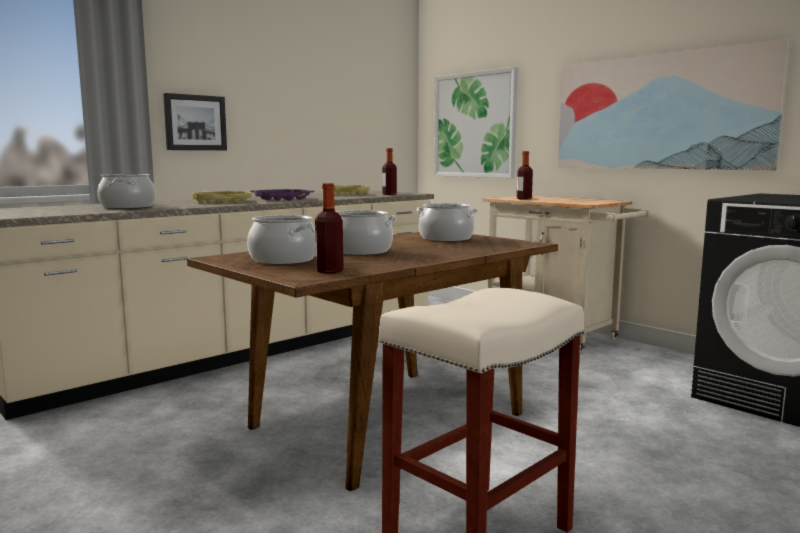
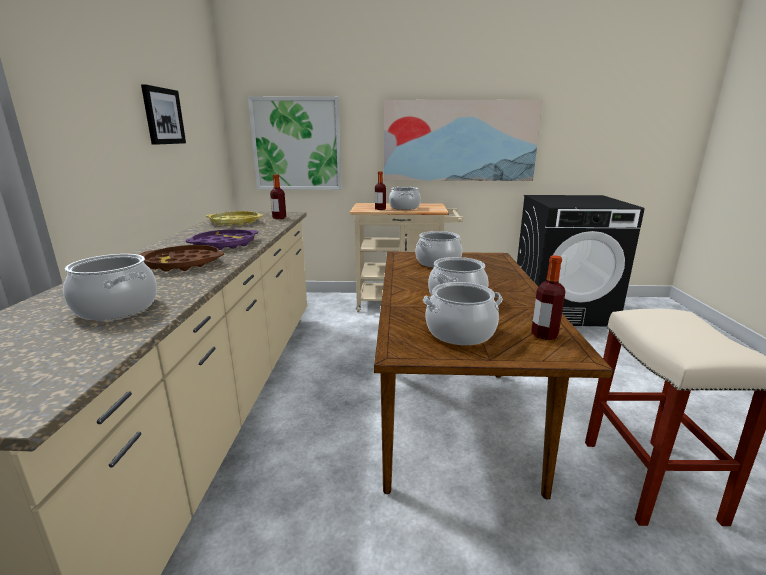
camera: 45 degrees left, 10 degrees up
(195, 122) = (66, 159): picture -> picture (163, 116)
(222, 201) = (183, 264): yellow tray -> brown tray
(558, 200) = (404, 207): none -> cooking pot

